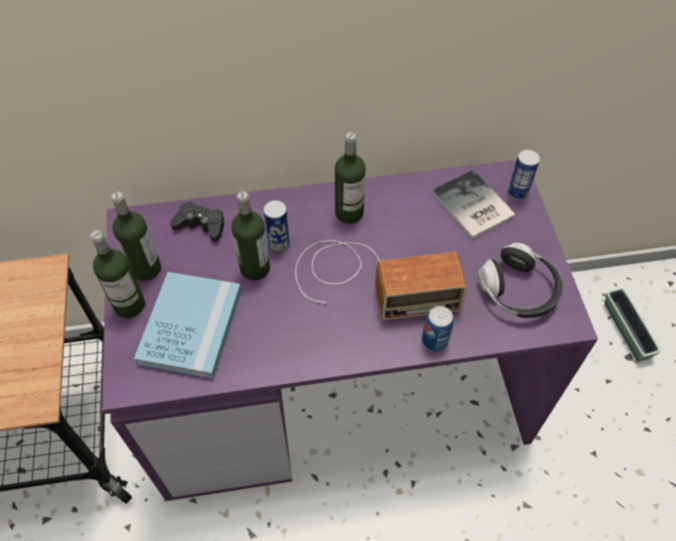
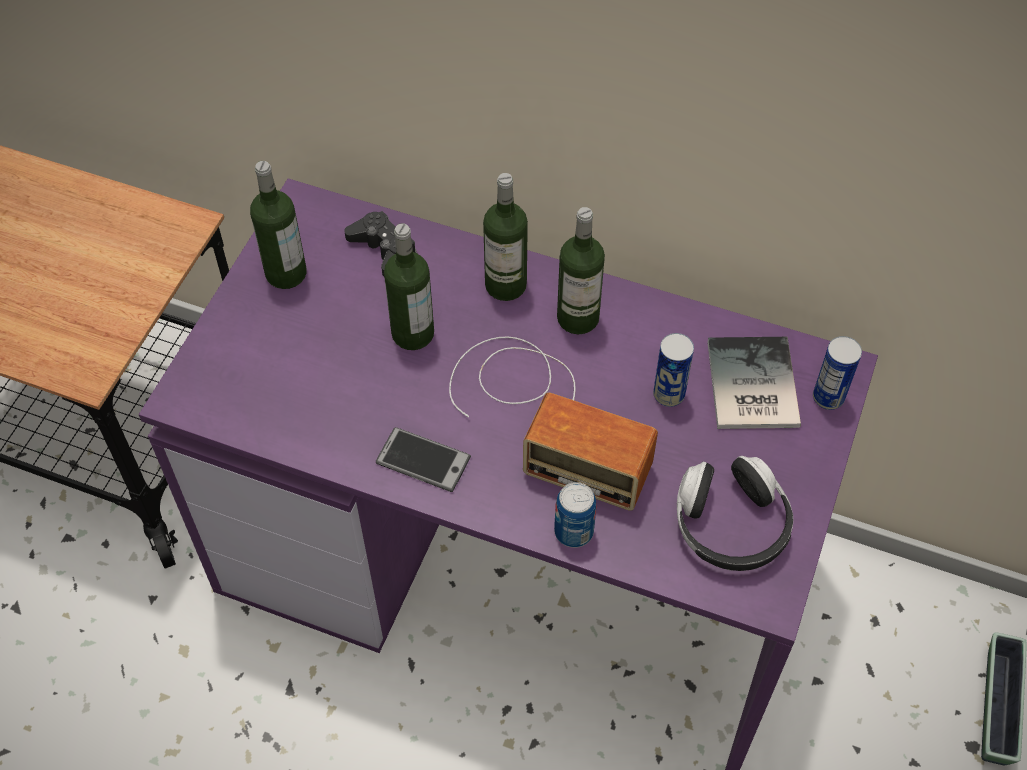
camera: 30 degrees right, 0 degrees up
(129, 305) = (241, 308): bottle -> bottle (505, 285)
(191, 326) = (293, 367): blue book -> none
(279, 243) = (462, 316): can -> can (669, 394)
(315, 343) = (423, 460): none -> phone

